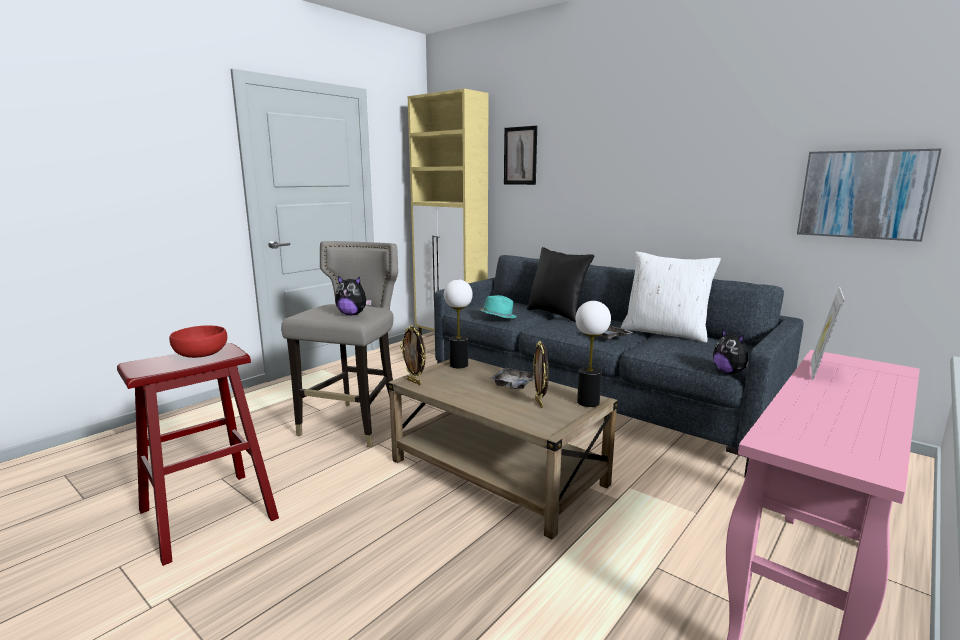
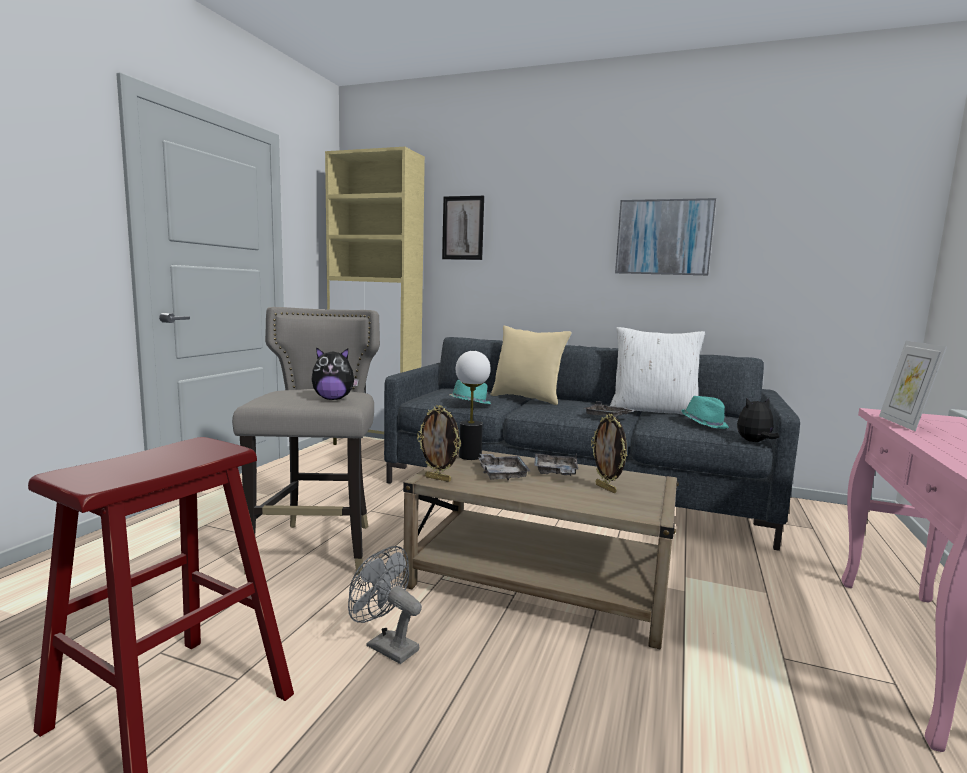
camera: 20 degrees left, 5 degrees down
(200, 354) = (173, 453): red bowl -> none
(353, 499) = (386, 646): none -> grey fan
(467, 382) = (502, 474): none -> grey tray
(556, 314) = (527, 399): black pillow -> beige pillow
(588, 402) = (654, 482): table lamp -> none
(696, 350) = (704, 424): none -> turquoise hat
(730, 373) = (754, 442): plush toy -> plush toy turned 120 degrees clockwise
(863, 194) = (823, 271): picture -> picture (663, 237)

